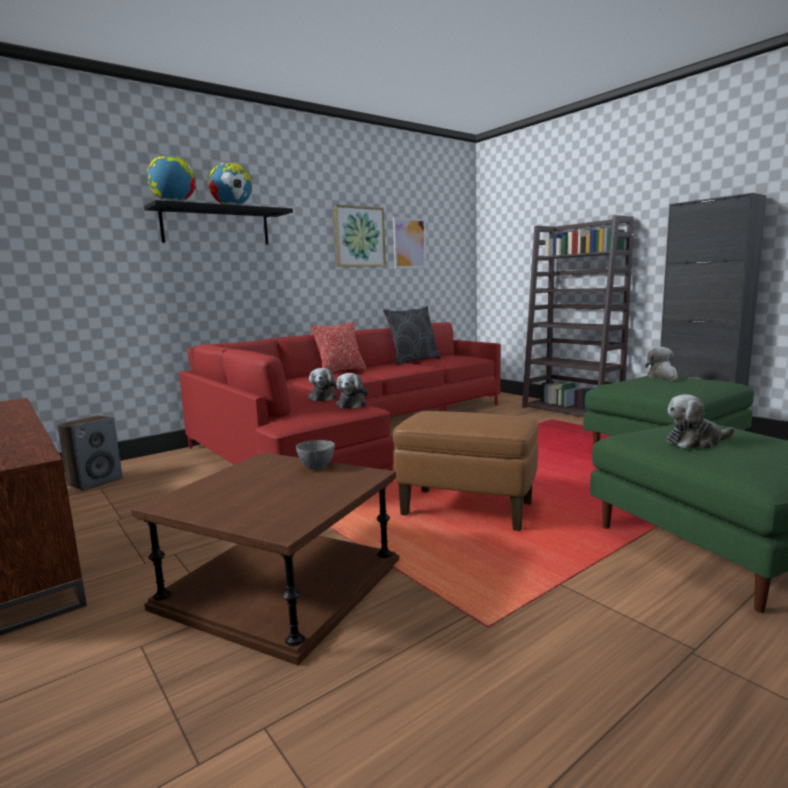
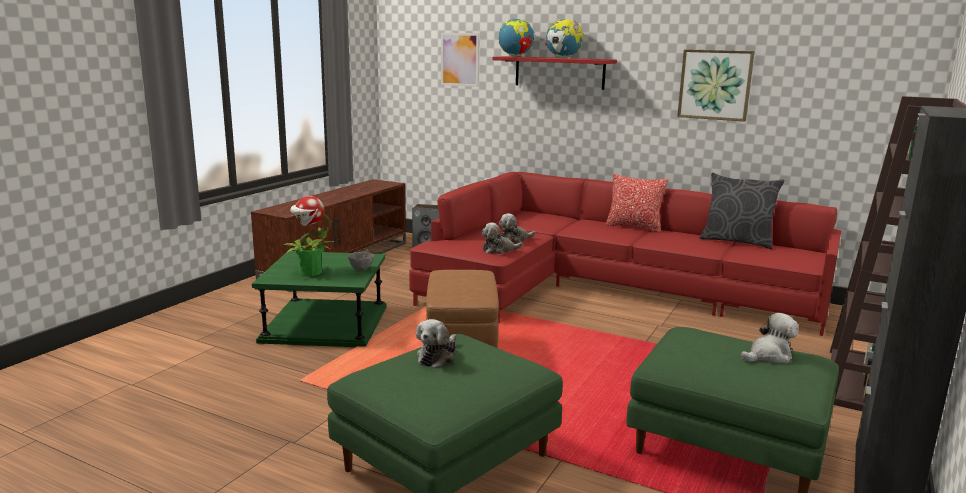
camera: 65 degrees right, 5 degrees up
(216, 226) = (559, 72): black shelf -> red shelf
(280, 584) = (326, 323): brown side table -> green side table
(287, 497) = (309, 272): none -> potted plant
(409, 243) = (796, 95): picture -> picture (460, 59)
(696, 442) = (438, 356): plush toy -> plush toy turned 120 degrees counterclockwise

